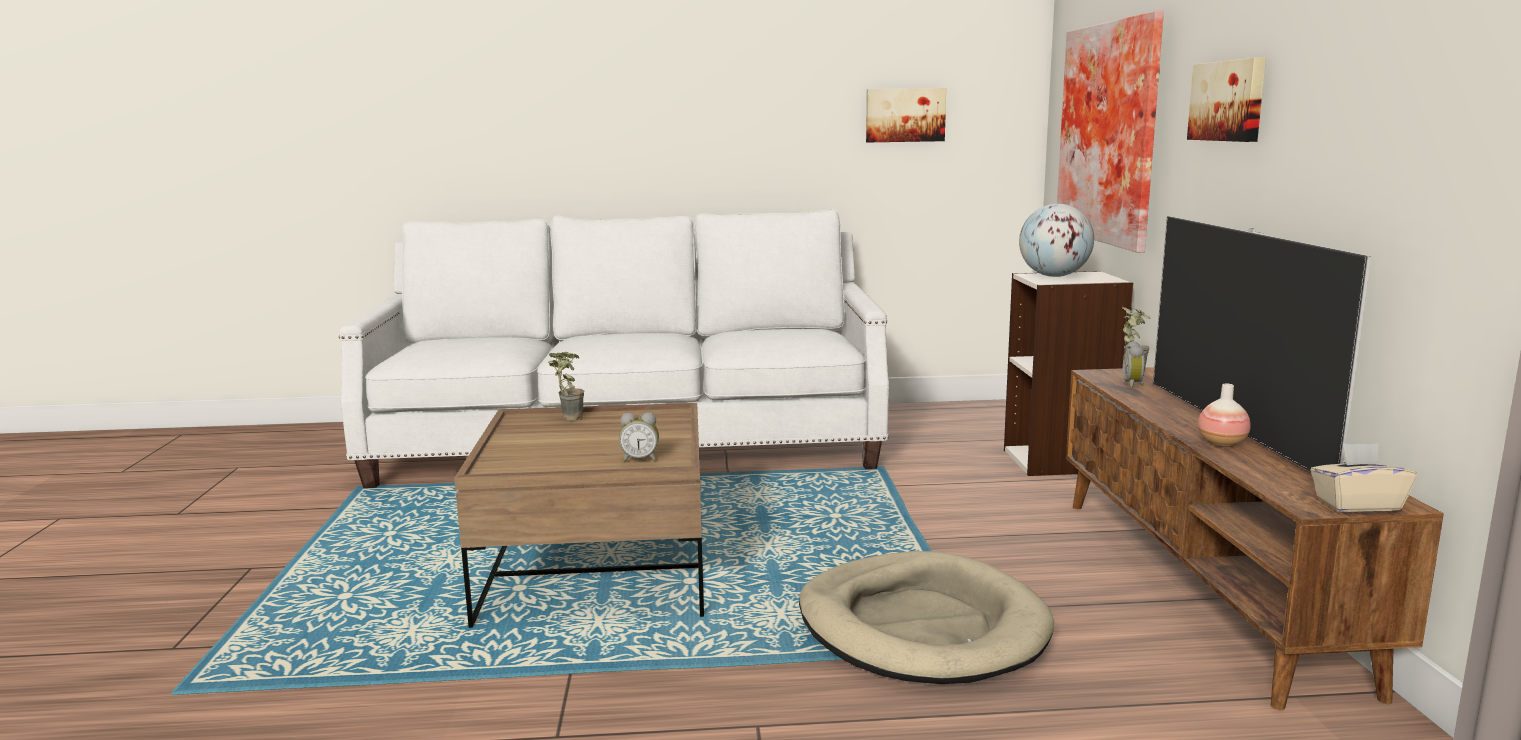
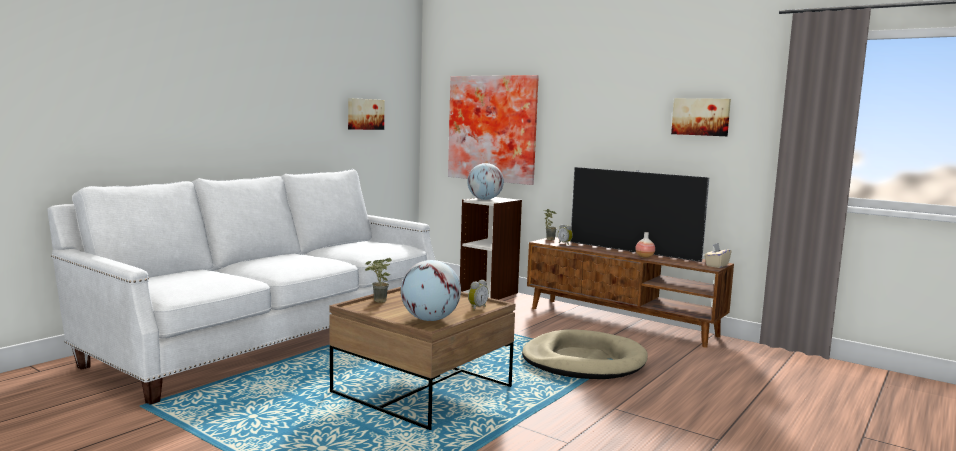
camera: 50 degrees left, 5 degrees down
(532, 459) = (430, 319): none -> globe
(1229, 101) = (589, 118): picture -> picture (701, 117)

